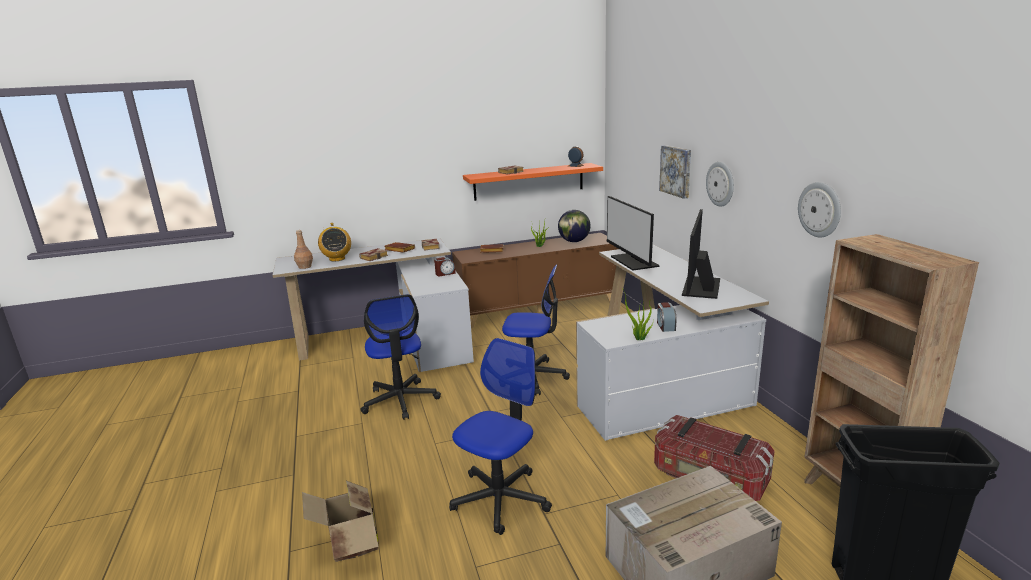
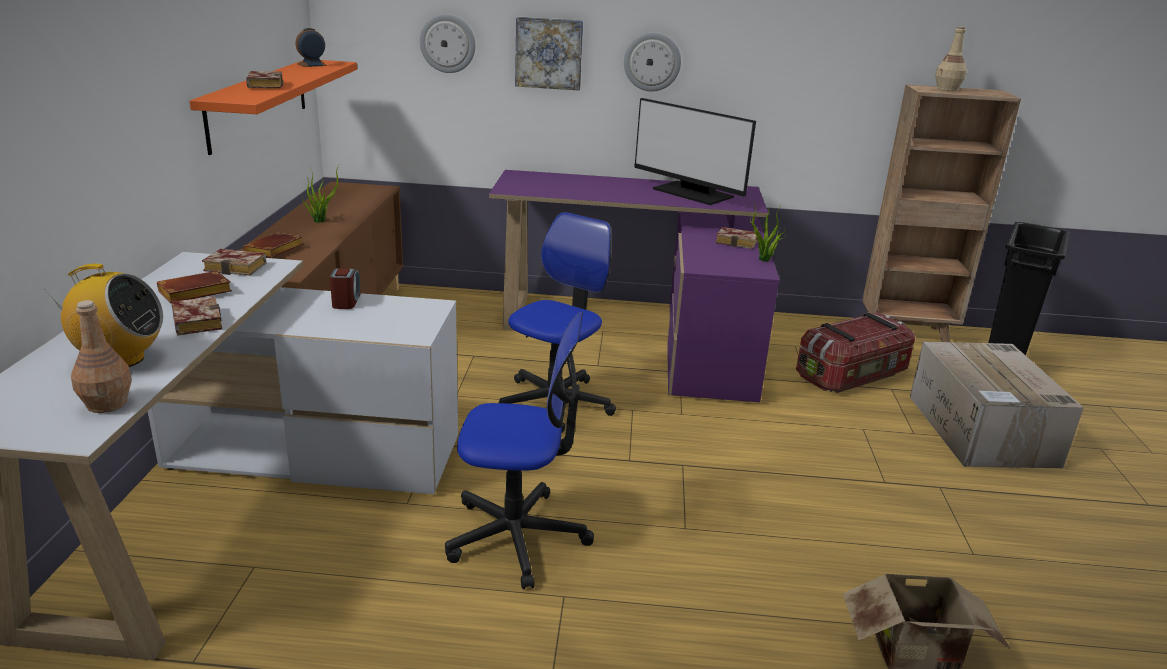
camera: 70 degrees left, 5 degrees up
(500, 499) = (846, 504): office chair -> none
(574, 241) = (342, 201): globe -> none
(633, 261) = (561, 191): monitor -> none
(659, 380) = (644, 334): white desk -> purple desk
(665, 326) = (738, 242): alarm clock -> book
(820, 209) = (822, 72): wall clock -> wall clock (448, 43)
(890, 245) = (947, 89): none -> beige bottle

